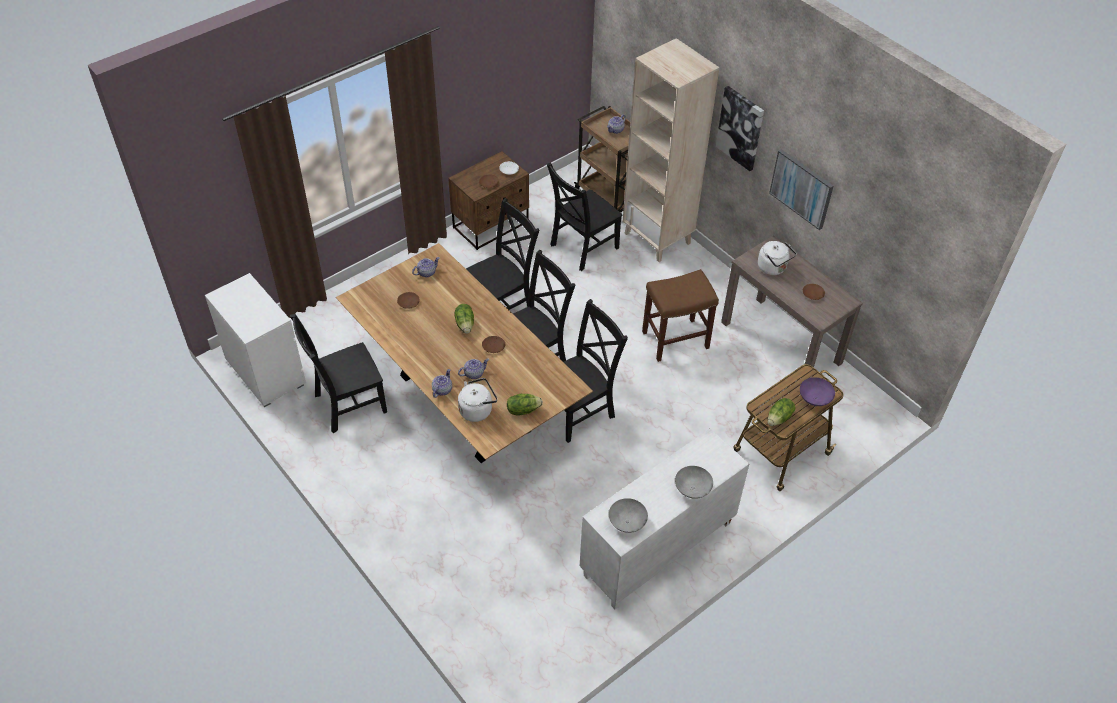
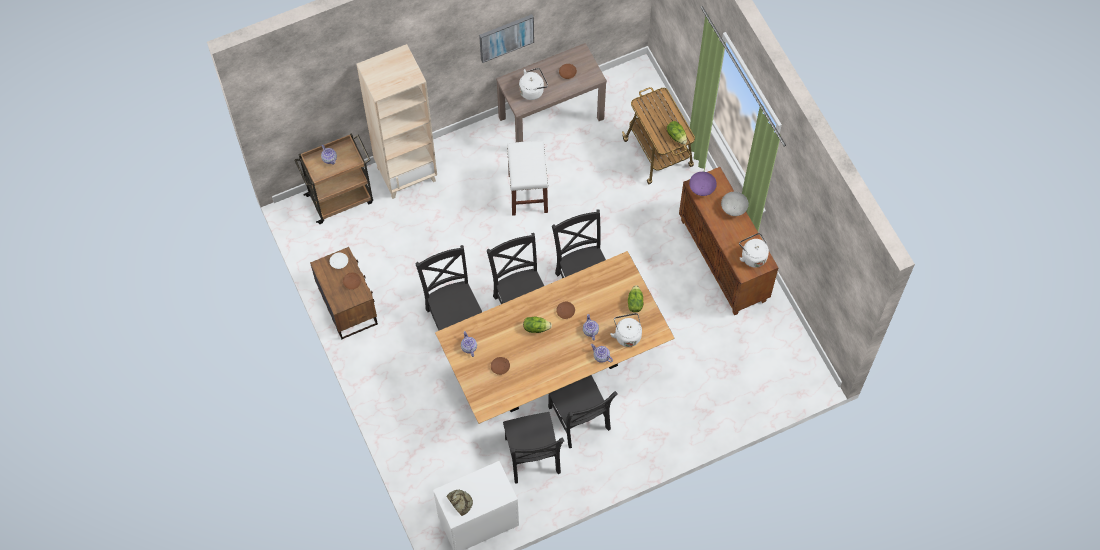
camera: 75 degrees left, 15 degrees up
(236, 296) = (460, 502): none -> bread
(582, 247) = (400, 237): black chair -> black chair (580, 421)
(628, 523) = (752, 256): grey bowl -> white kettle
(657, 550) = (724, 261): white cabinet -> brown cabinet
(674, 340) = (528, 194): brown stool -> white stool
(740, 128) = (437, 55): picture -> none
(814, 398) = (664, 107): purple bowl -> purple bowl (701, 188)

